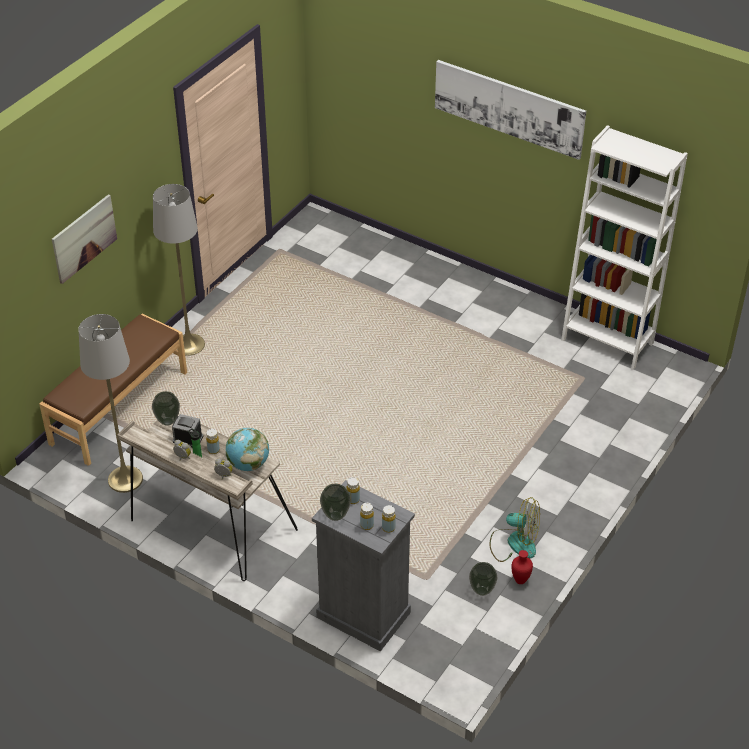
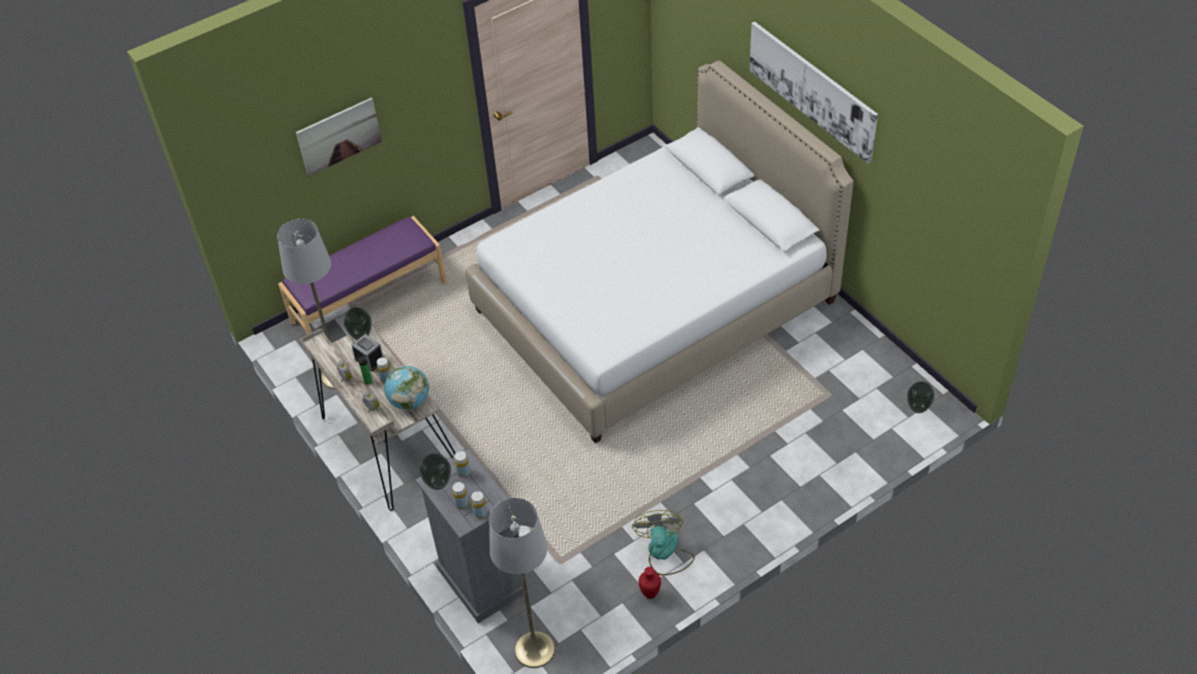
camera: 25 degrees right, 5 degrees up
(118, 407) = (368, 302): brown bench -> purple bench
(189, 345) = (462, 255): grey floor lamp -> grey floor lamp (534, 649)
(392, 345) = (654, 306): none -> white bed
(482, 591) = (607, 593): vase -> vase (918, 409)
(514, 543) = (664, 552): fan -> fan turned 135 degrees counterclockwise
(607, 341) = (877, 360): white bookcase -> none

